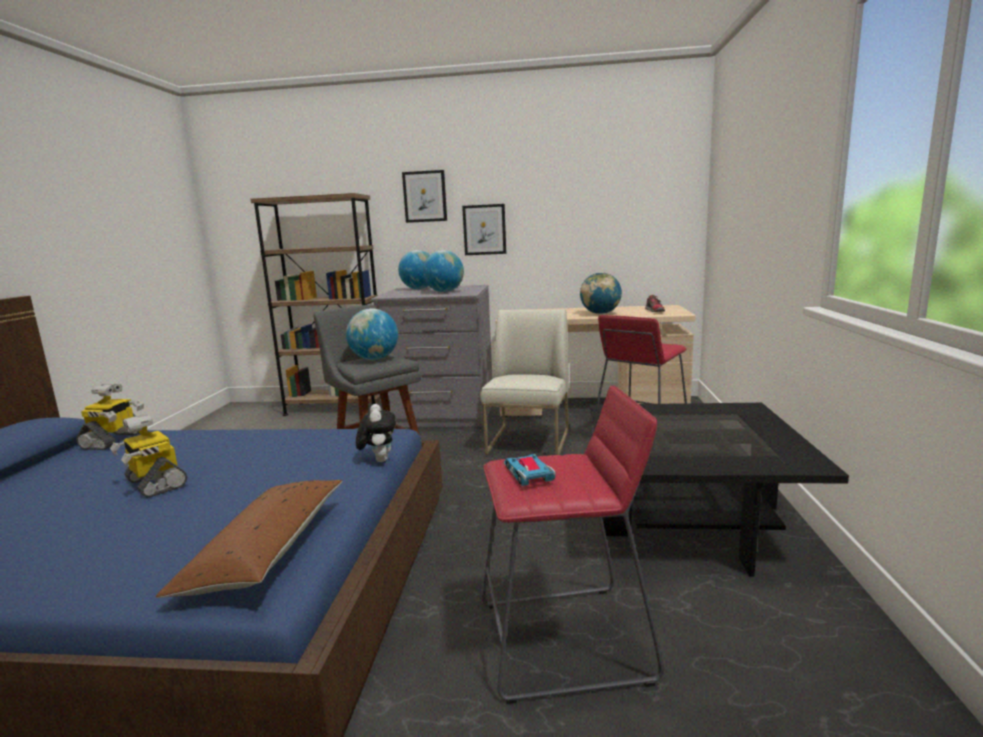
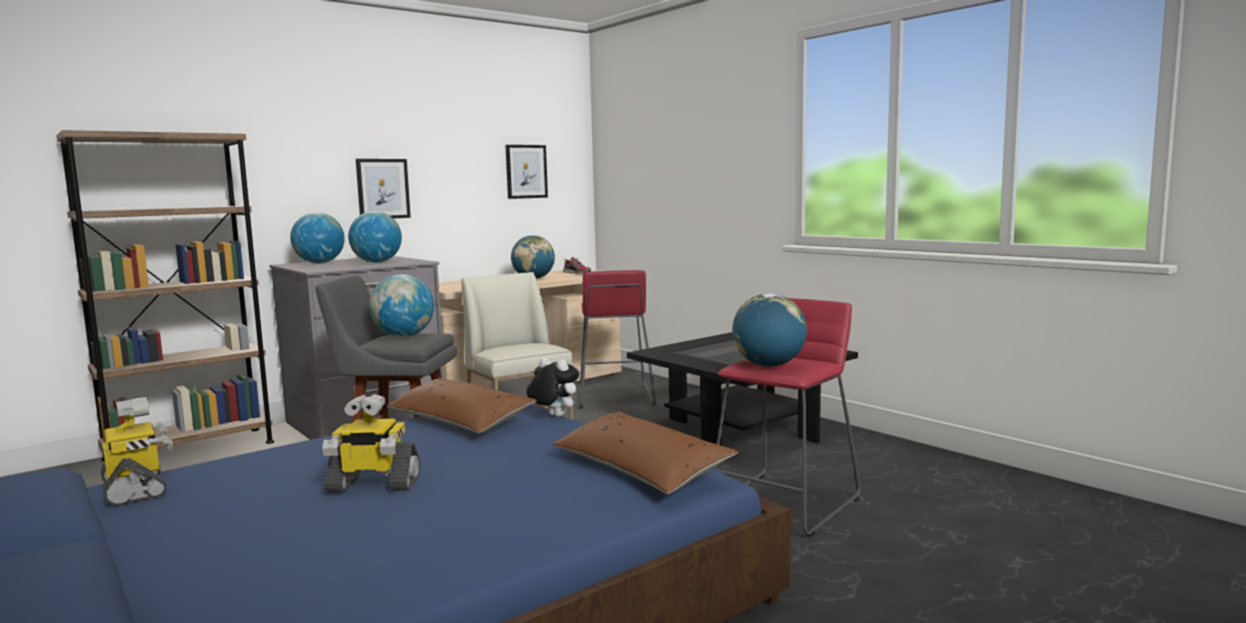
camera: 45 degrees left, 5 degrees down
(326, 442) = (460, 421): none -> brown pillow
(425, 196) = (306, 144): picture -> picture (526, 171)
(528, 474) = (768, 365): toy car -> globe

